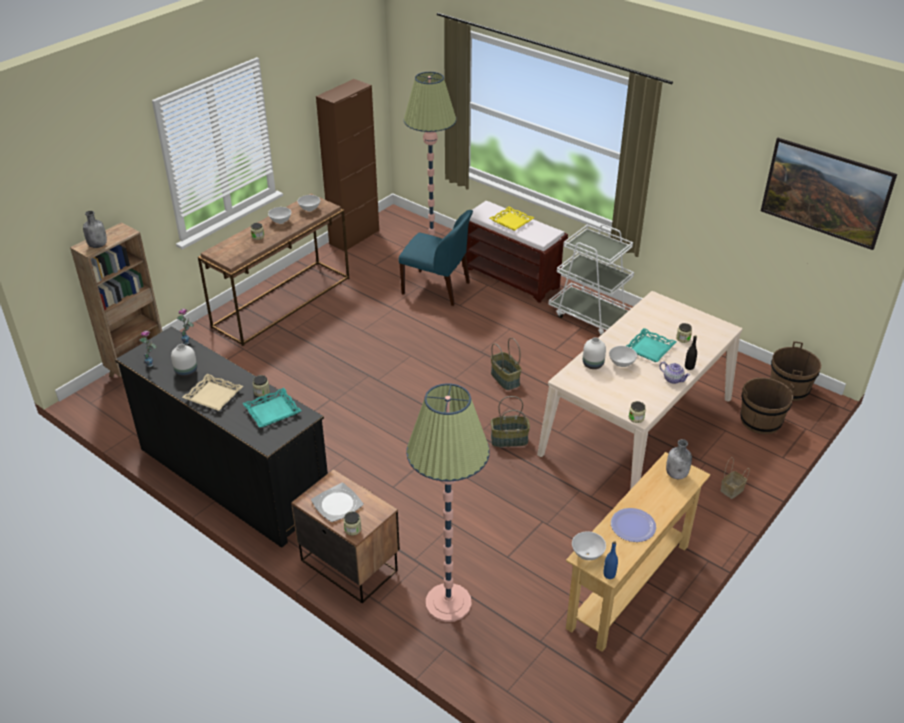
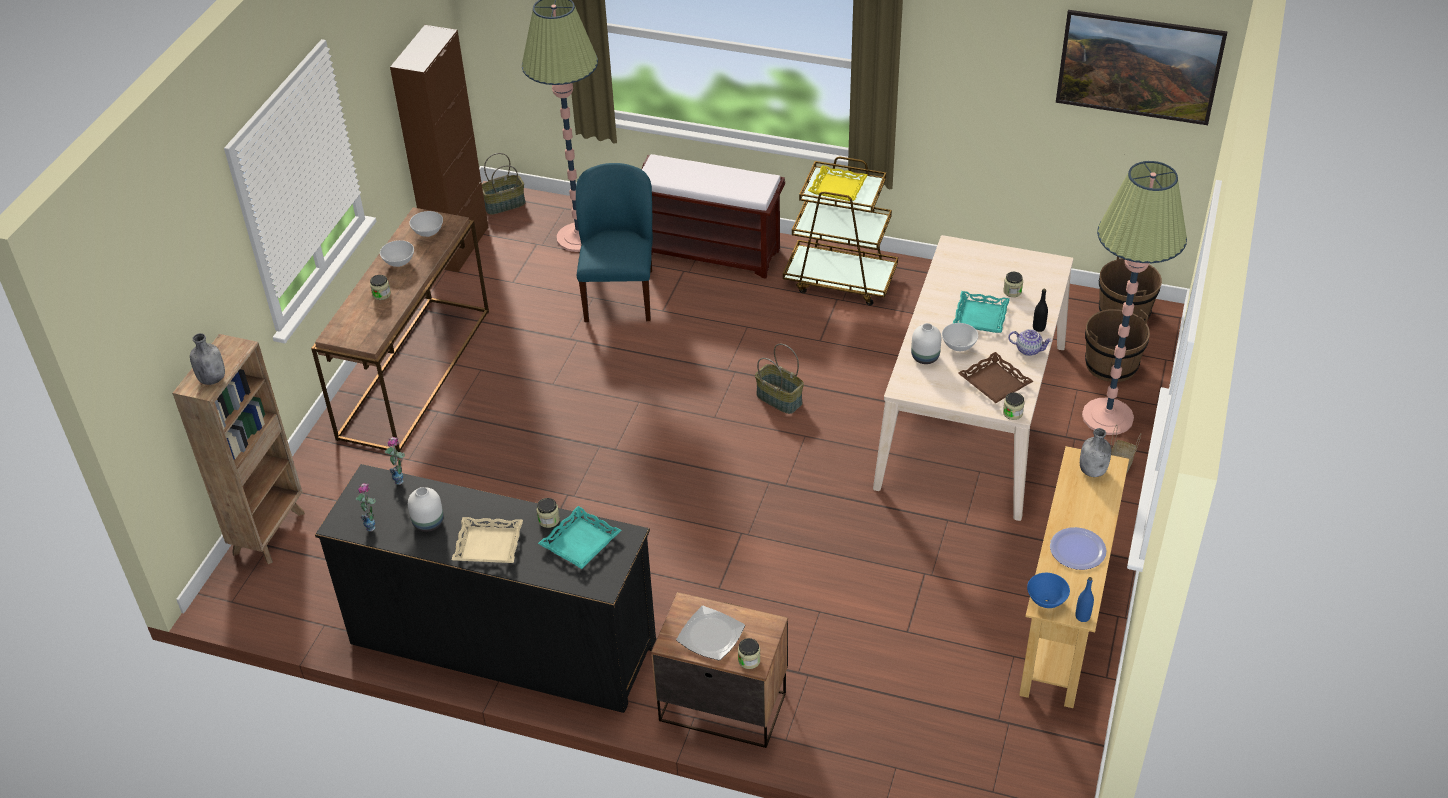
camera: 20 degrees left, 5 degrees up
(437, 288) = (619, 294): blue chair -> blue chair turned 90 degrees counterclockwise
(448, 603) = (868, 711): floor lamp -> floor lamp (1107, 417)
(509, 440) = (828, 481): basket -> basket (504, 205)
(511, 221) = (703, 178): yellow tray -> yellow tray (837, 188)
(587, 554) = (1045, 601): white bowl -> blue bowl
(590, 316) = (840, 280): white cart -> brown cart
(634, 394) = (994, 382): none -> brown tray

